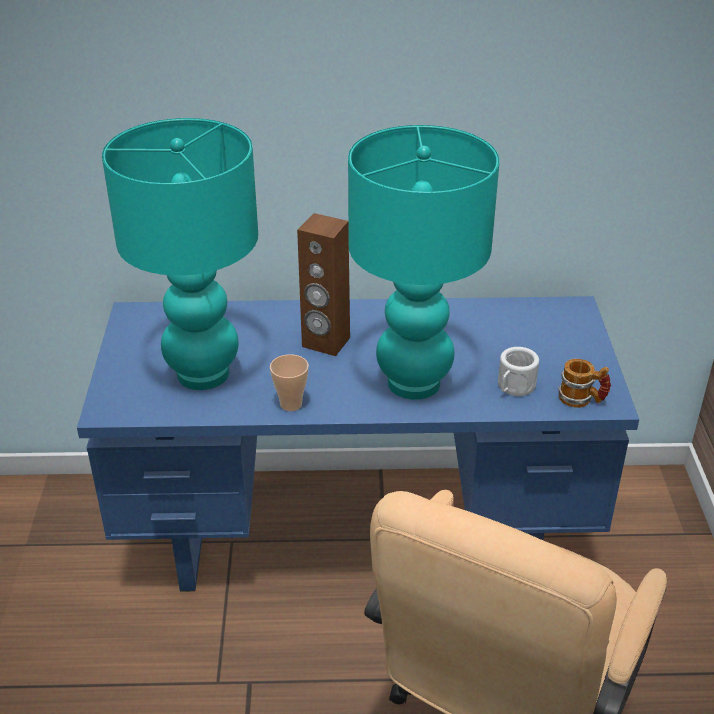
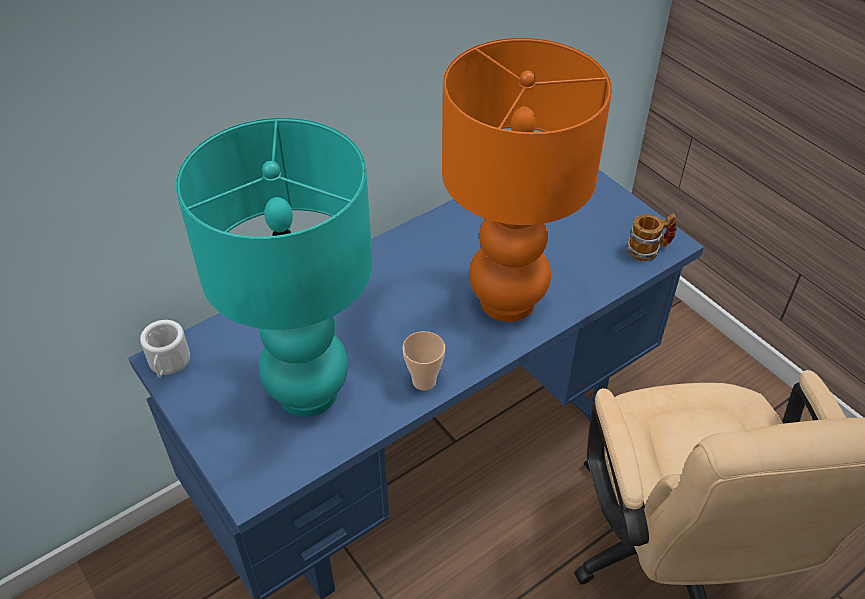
camera: 35 degrees left, 10 degrees up
(325, 342) = (391, 298): brown speaker -> none
(414, 382) = (507, 300): turquoise table lamp -> orange table lamp
(514, 387) = (589, 264): white mug -> white mug (168, 363)

